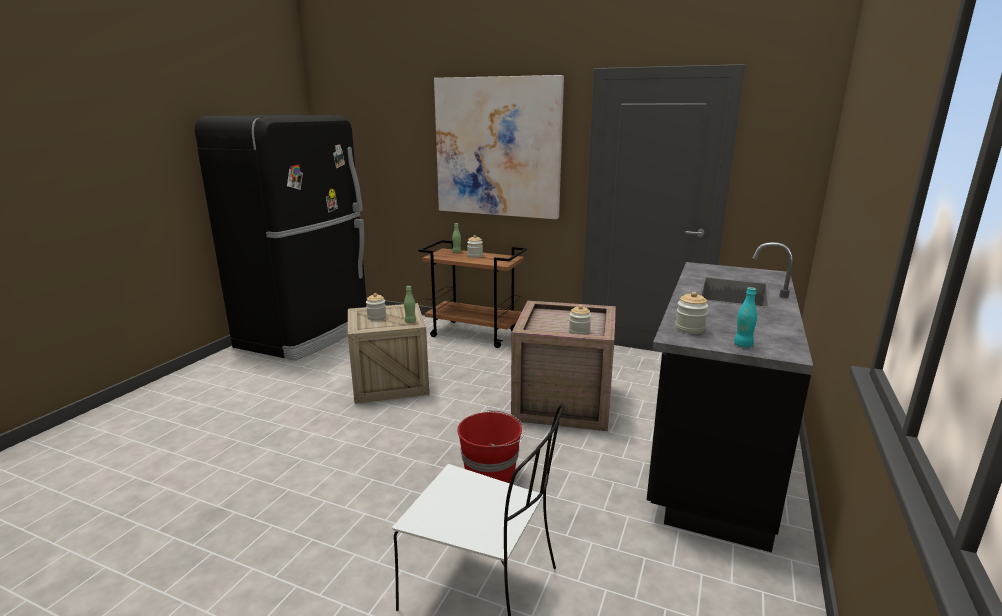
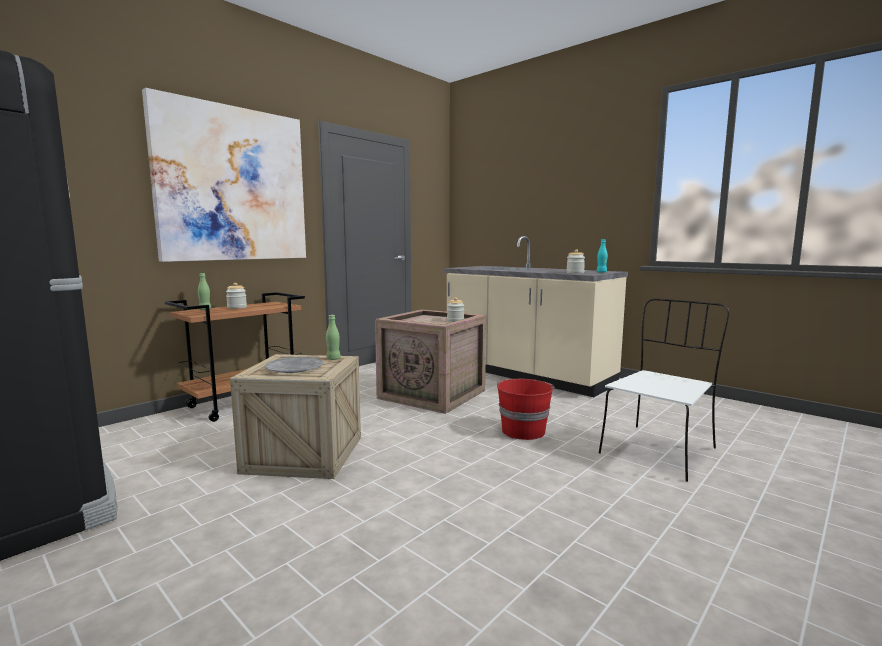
camera: 70 degrees left, 10 degrees down
(376, 317) = (294, 368): jar -> grey plate
(711, 452) = (526, 375): black counter -> beige counter

